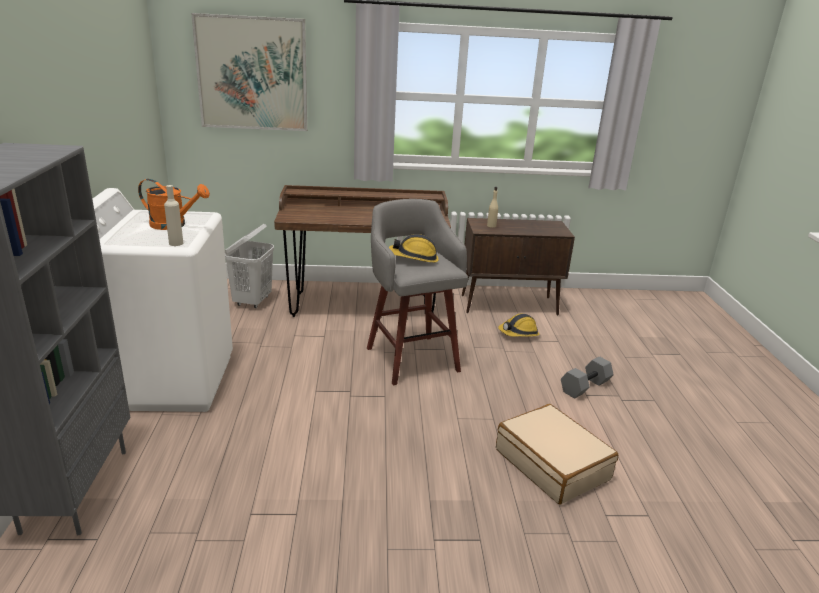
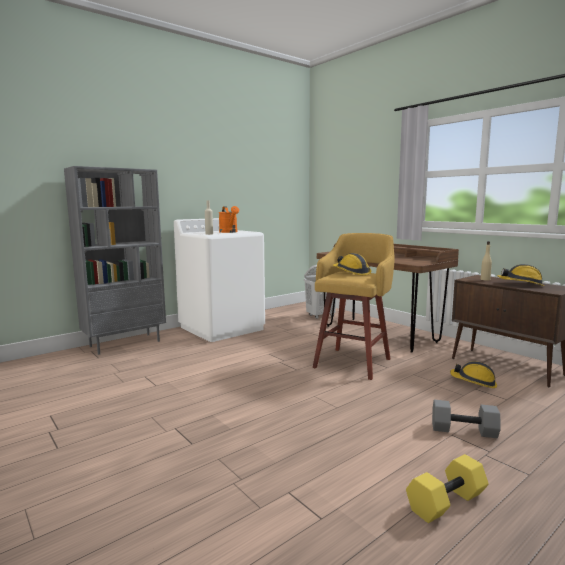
camera: 55 degrees right, 15 degrees down
(252, 74) = (350, 169): picture -> none
(411, 358) = (353, 362): grey stool -> yellow stool
(525, 227) = (520, 284): none -> hard hat
(552, 464) = (320, 447): beige suitcase -> none
(661, 449) = (445, 501): none -> yellow dumbbell

